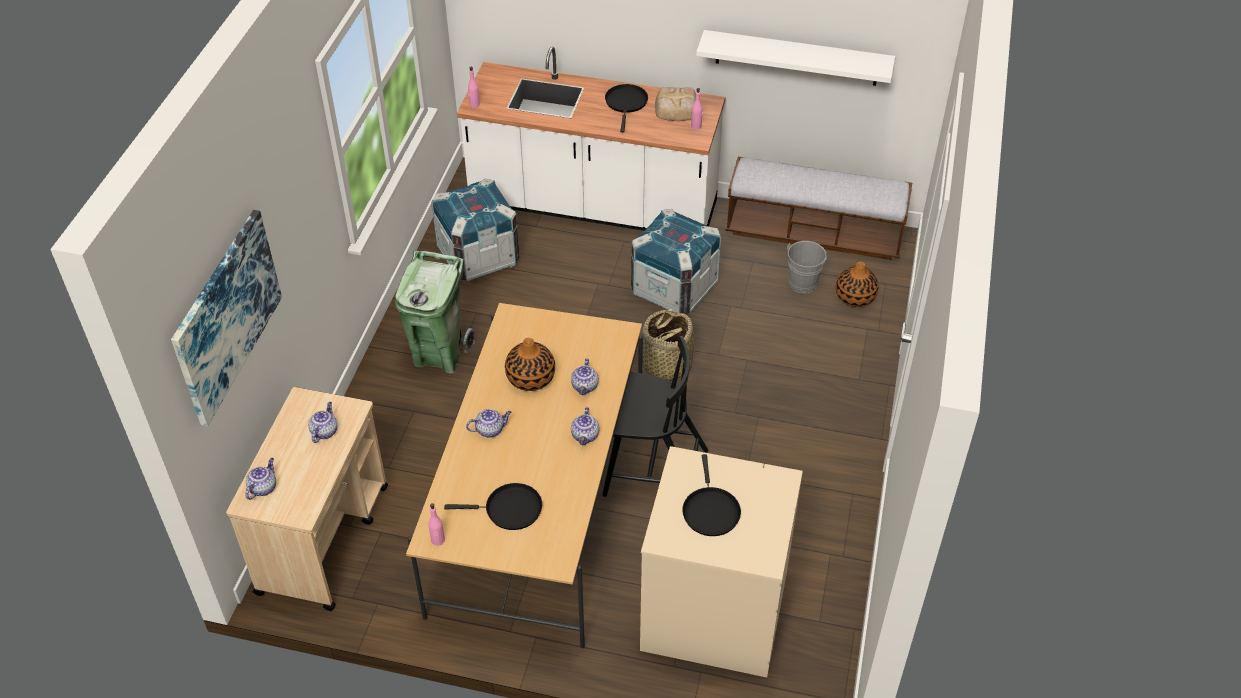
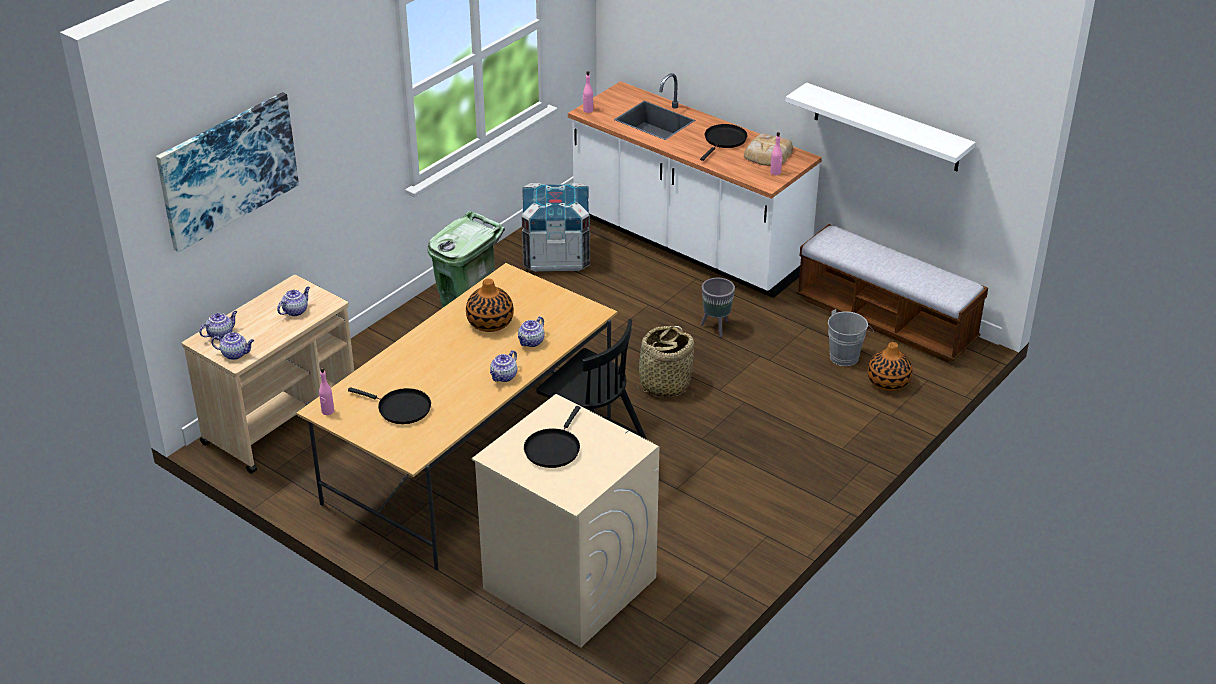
camera: 25 degrees right, 10 degrees down
(490, 430) = (428, 349): teapot -> teapot (235, 354)
(674, 288) = (716, 327): crate -> grey planter

